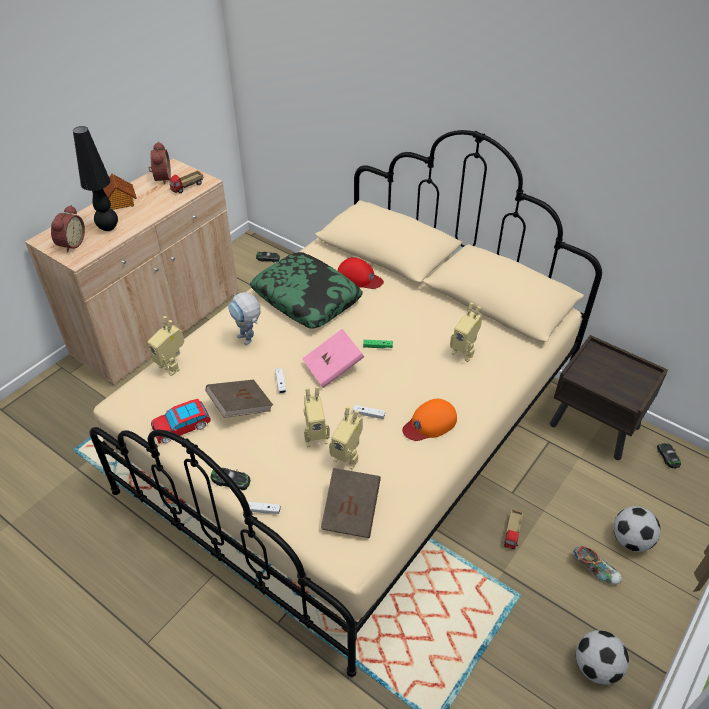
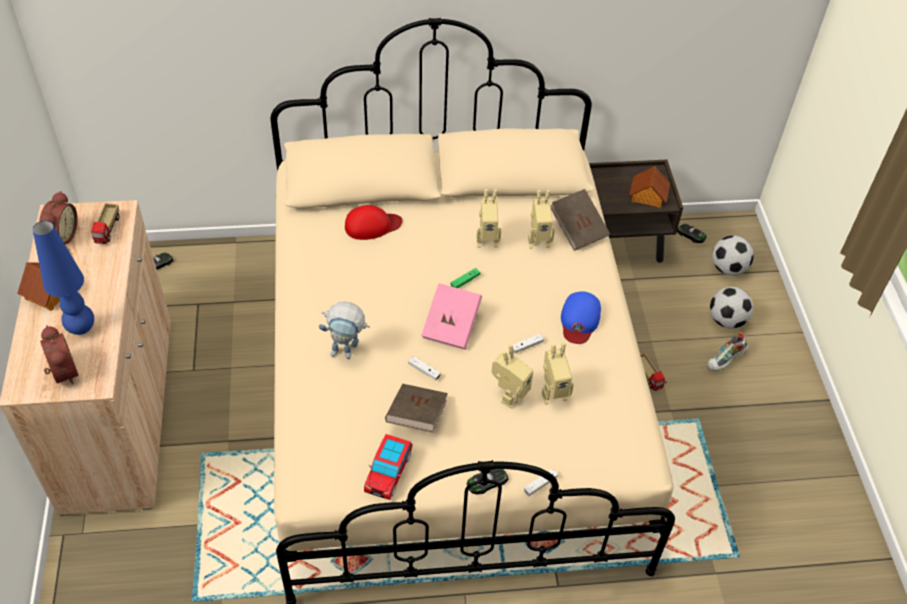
camera: 45 degrees left, 5 degrees up
(108, 228) = (81, 329): black table lamp -> blue table lamp
(161, 178) = (61, 236): alarm clock -> alarm clock turned 60 degrees clockwise
(172, 366) = (305, 426): toy robot -> toy robot (486, 240)
(307, 298) = (348, 276): pillow -> none
(351, 512) = (604, 433): brown book -> brown book (578, 229)
(430, 423) = (579, 320): orange cap -> blue cap
(595, 569) = (725, 360): shoe -> shoe turned 150 degrees clockwise
(596, 667) = (789, 430): football -> football (728, 268)
(619, 386) = (647, 196): none -> toy house

